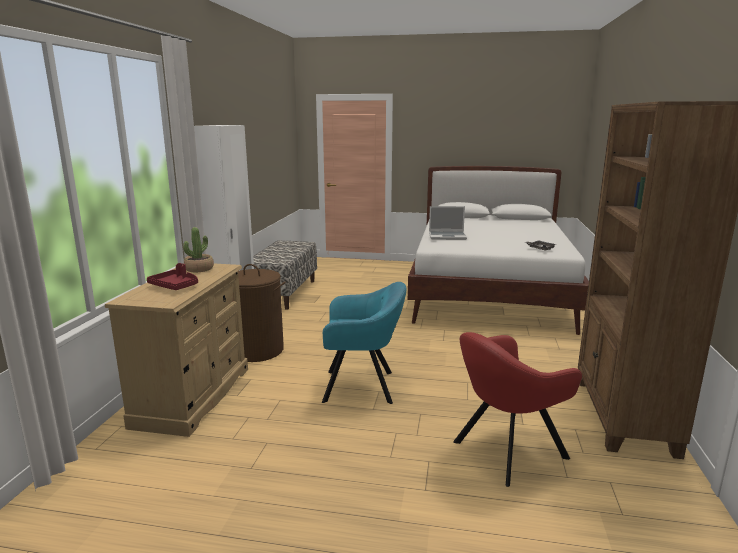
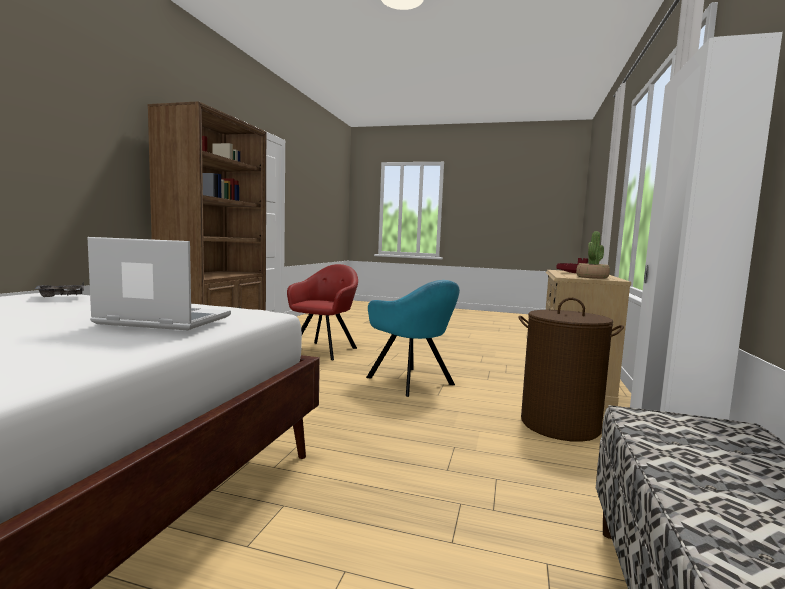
camera: 175 degrees left, 10 degrees down
(362, 386) = (412, 382): turquoise armchair -> turquoise armchair turned 135 degrees counterclockwise
(506, 451) = (325, 350): red armchair -> red armchair turned 45 degrees counterclockwise

